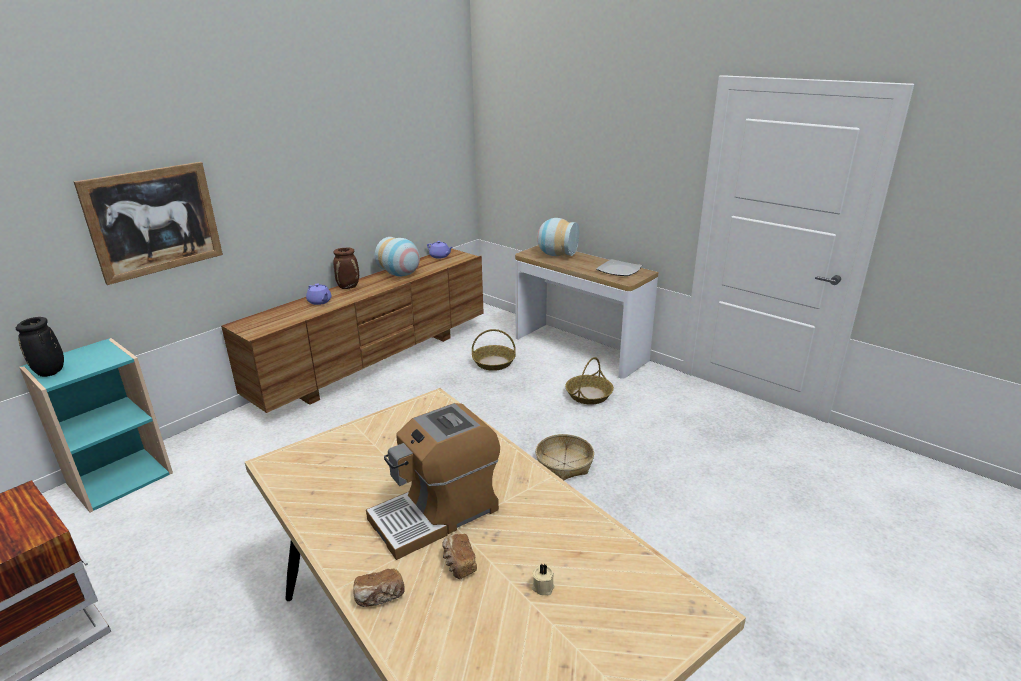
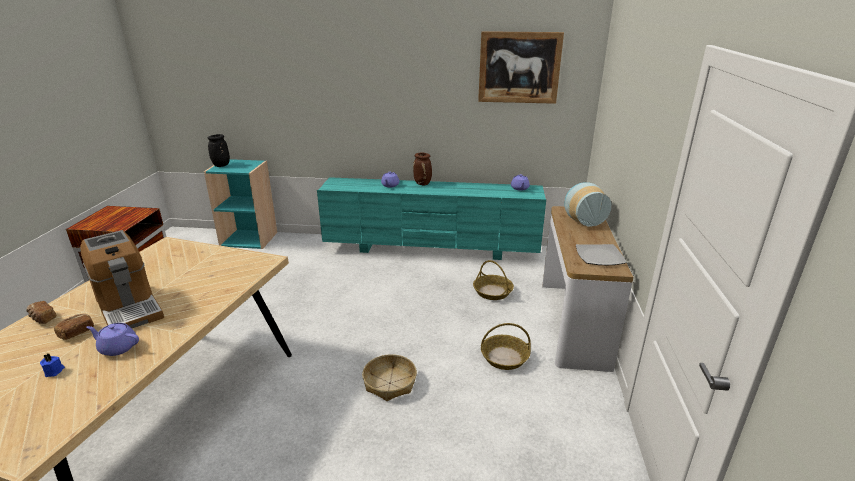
camera: 55 degrees right, 0 degrees up
(154, 221) = (299, 99): picture -> picture (519, 68)
(376, 363) = (431, 249): brown cabinet -> turquoise cabinet
(401, 275) = (466, 189): vase -> none
(436, 514) = (129, 307): coffee machine -> coffee machine turned 150 degrees counterclockwise
(532, 530) = (117, 347): none -> purple teapot
(542, 586) = (55, 371): beige candle -> blue candle

